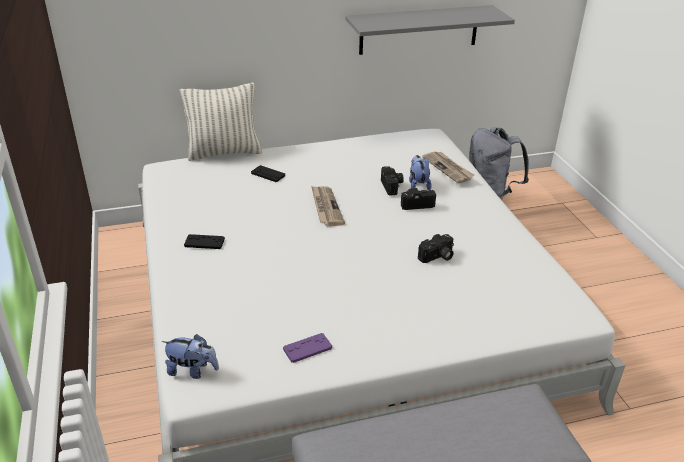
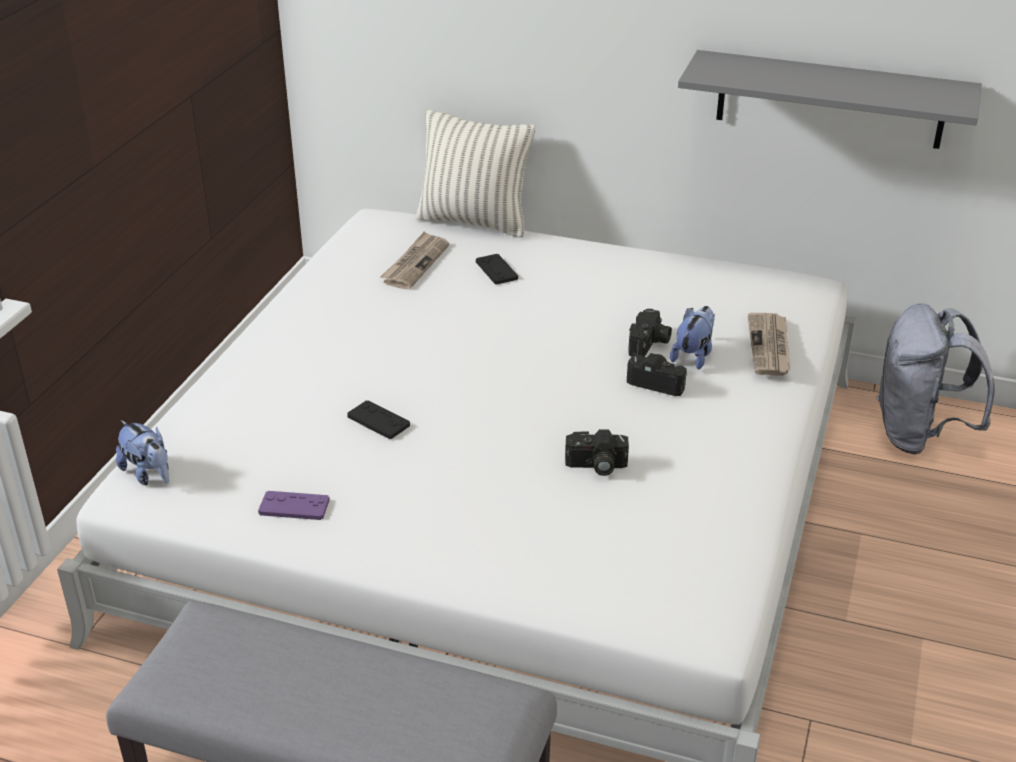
camera: 35 degrees right, 0 degrees up
(204, 242) = (319, 332): black game controller -> black game controller (378, 421)
(325, 207) = (519, 341): newspaper -> newspaper (415, 263)

